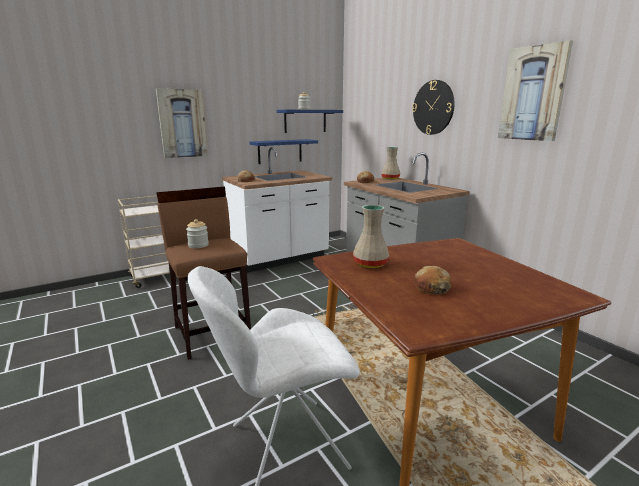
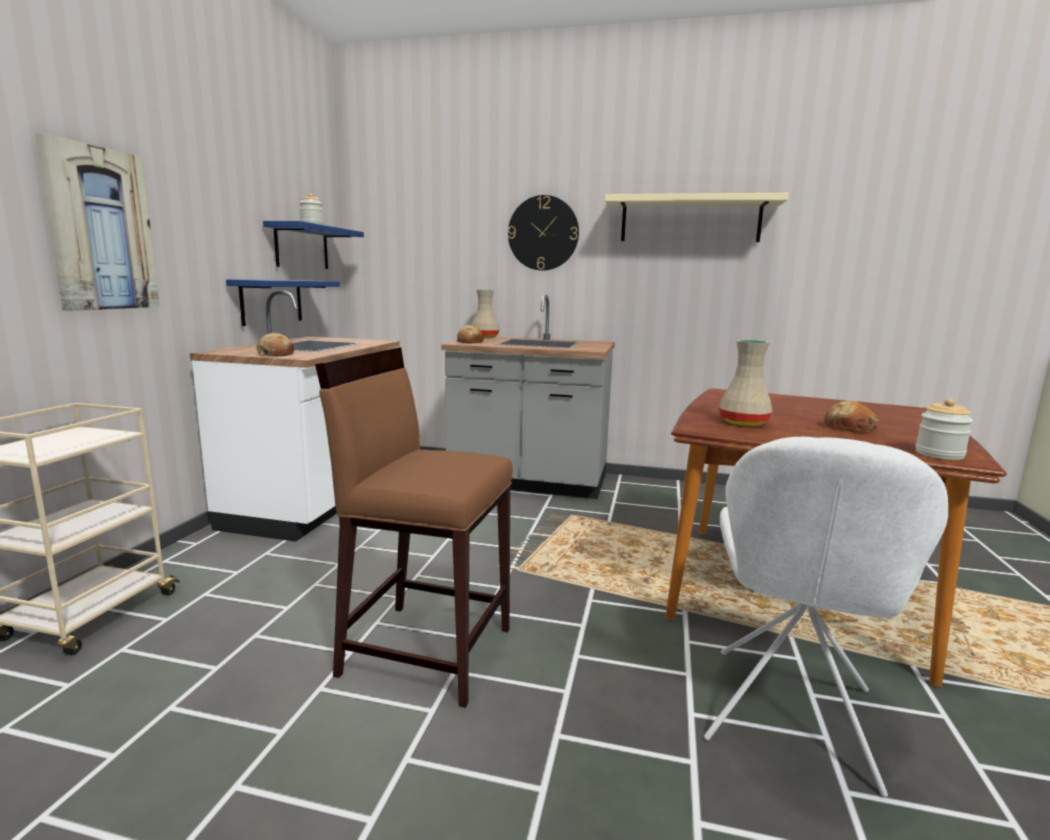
camera: 45 degrees left, 5 degrees down
(198, 245) = (423, 466): jar -> jar (939, 454)
(533, 94) = (690, 220): picture -> beige shelf

